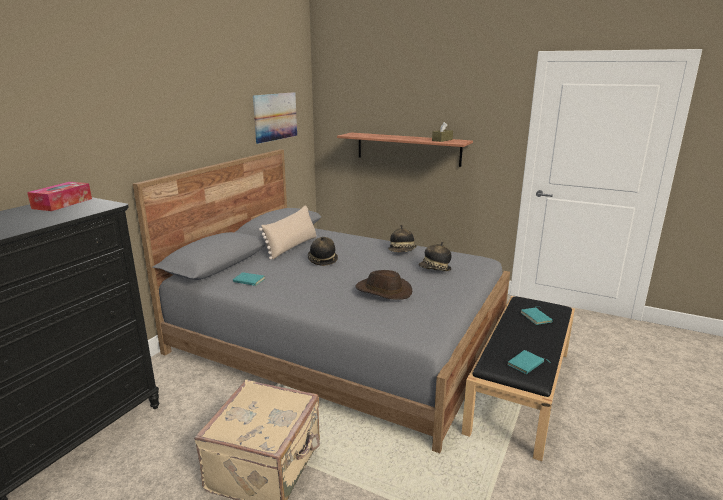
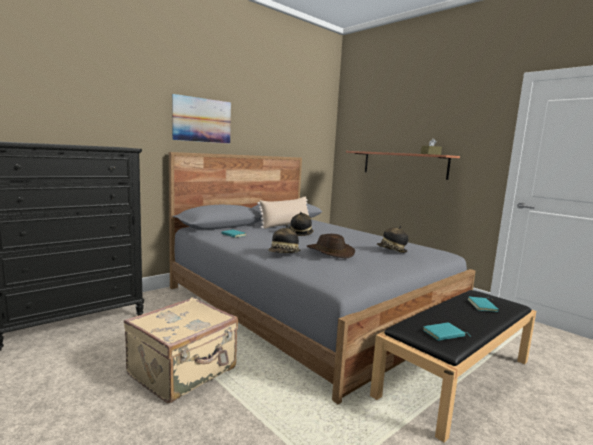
camera: 20 degrees right, 10 degrees down
(62, 203) = (105, 146): tissue box -> none
(275, 116) = (299, 132): picture -> picture (202, 120)
(402, 252) = (373, 238): hat -> hat (284, 254)

